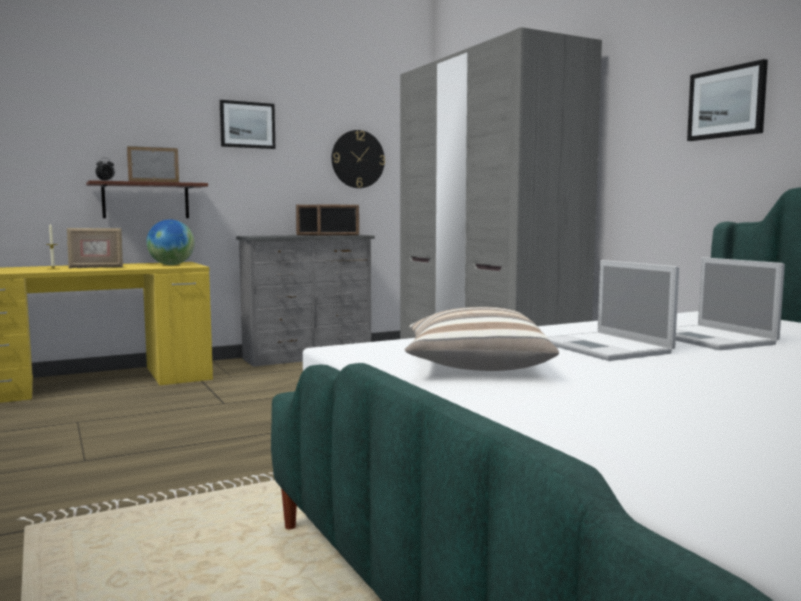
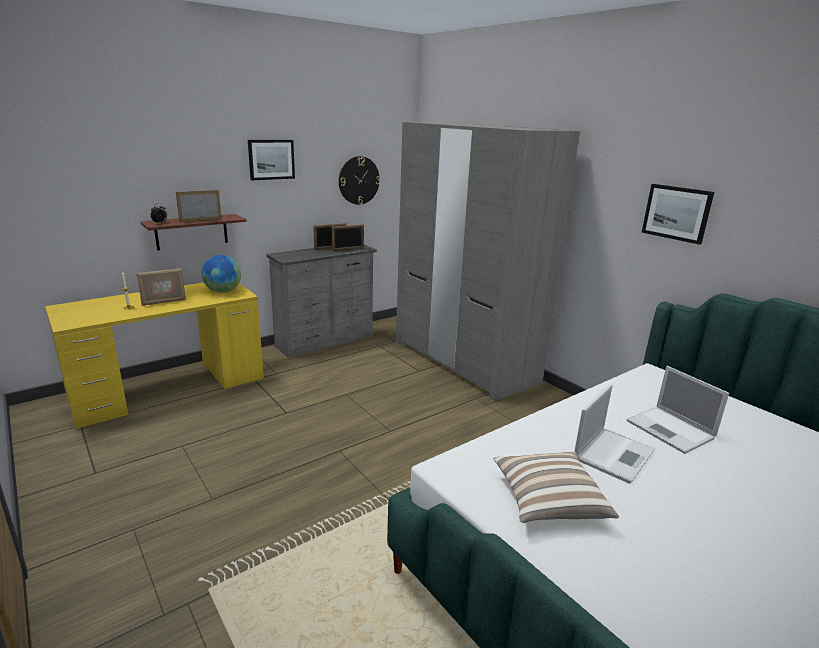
camera: 10 degrees left, 15 degrees up
(606, 348) = (614, 454): laptop -> laptop turned 105 degrees counterclockwise

